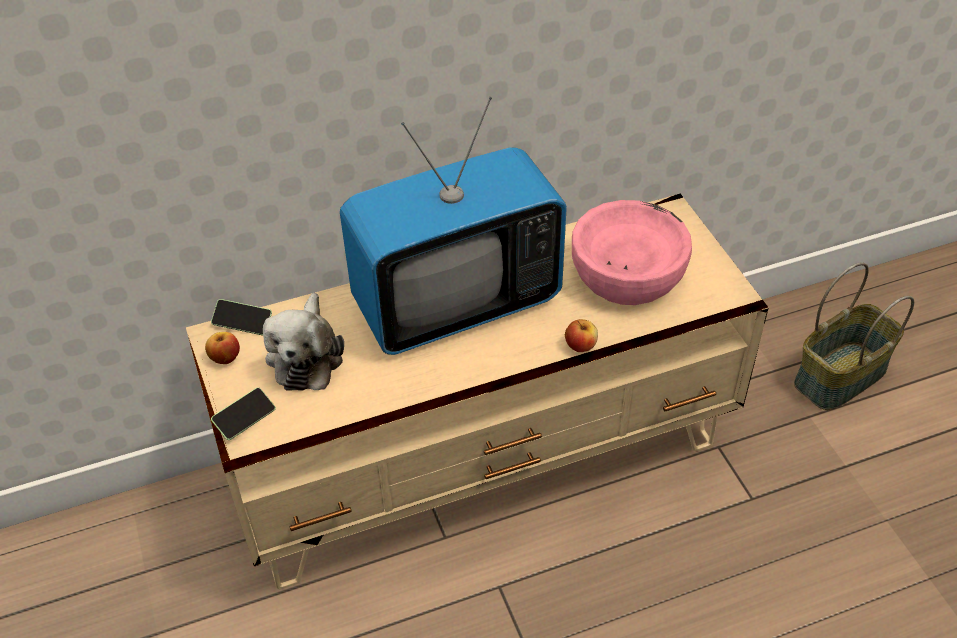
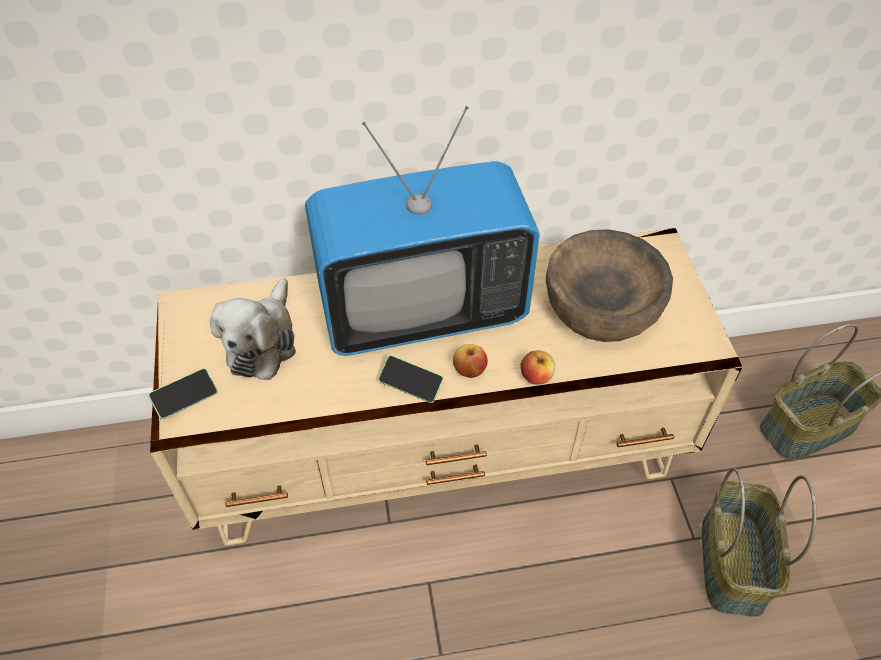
camera: 10 degrees right, 5 degrees up
(225, 358) = (185, 330): apple -> apple (469, 370)
(243, 323) = (212, 297): phone -> phone (411, 384)
(627, 275) = (601, 307): pink bowl -> brown bowl
(795, 514) = (734, 563): none -> basket

